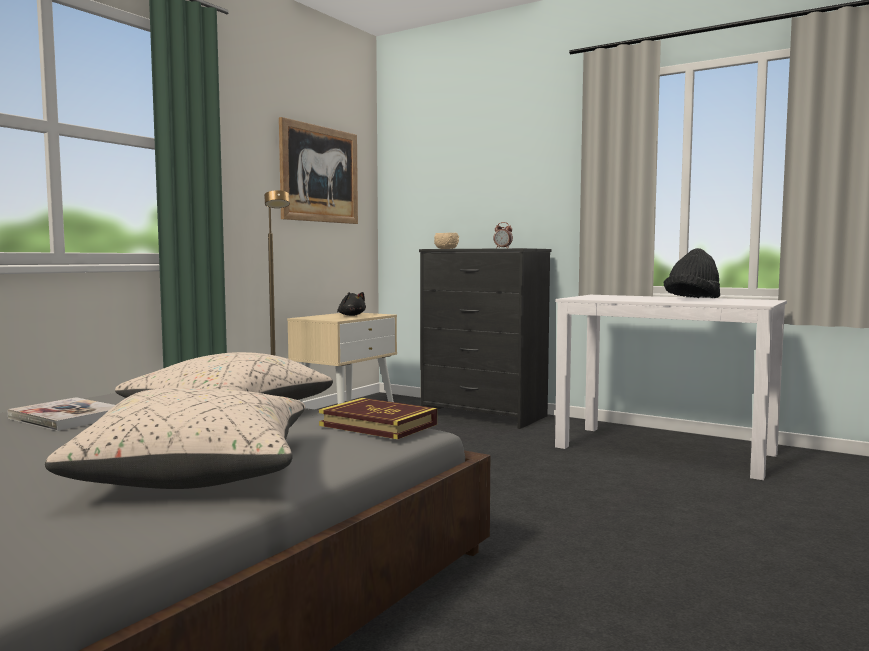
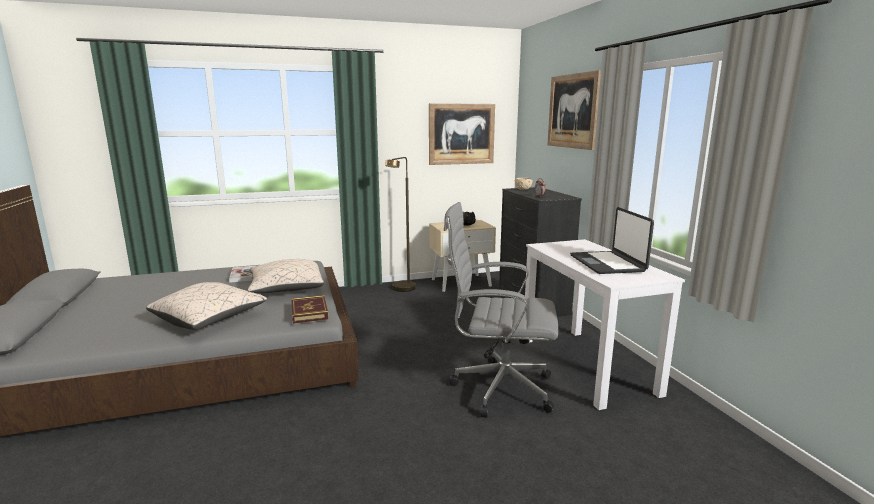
camera: 40 degrees right, 10 degrees up
(512, 138) = (573, 111): none -> picture
(643, 494) = (498, 388): none -> grey office chair
(692, 299) = (607, 263): black hat -> laptop

